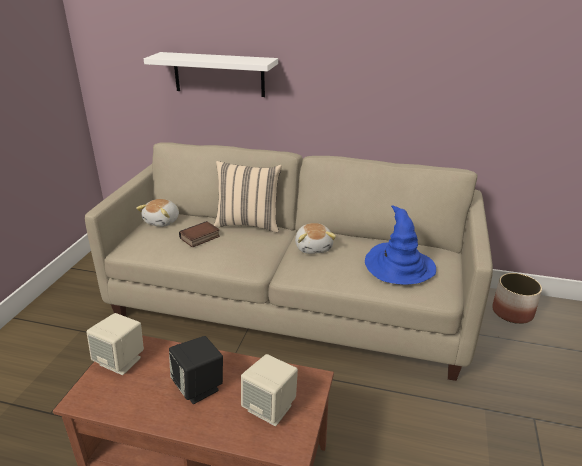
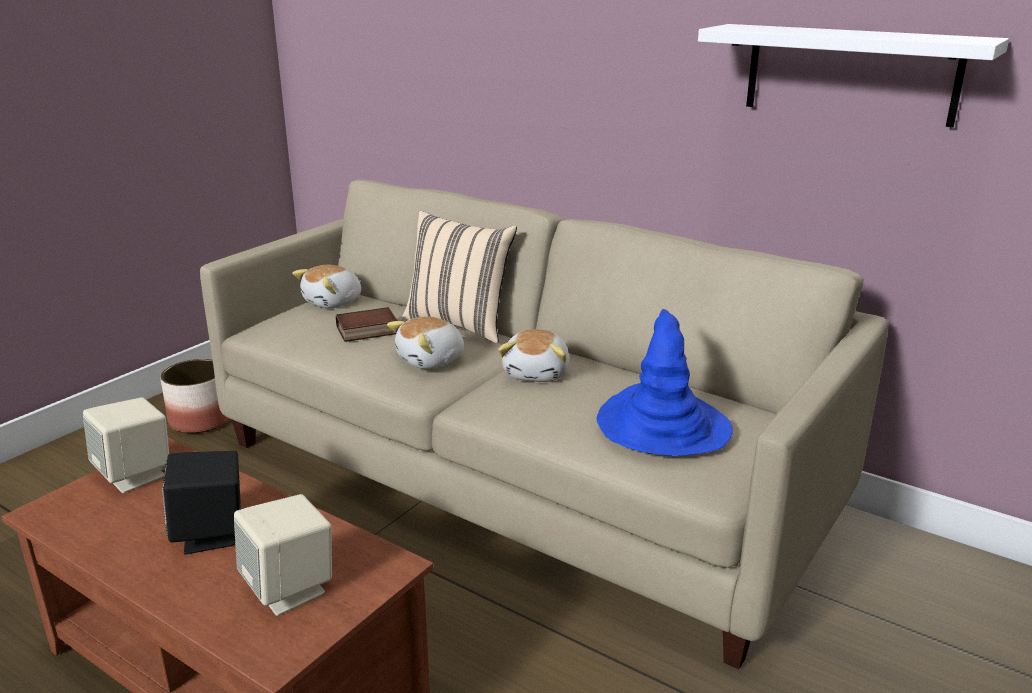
camera: 20 degrees right, 5 degrees down
(219, 74) = (461, 76): white shelf -> white shelf (850, 74)
(250, 250) = (431, 360): none -> plush toy
(512, 312) = (936, 580): planter -> planter (201, 420)

